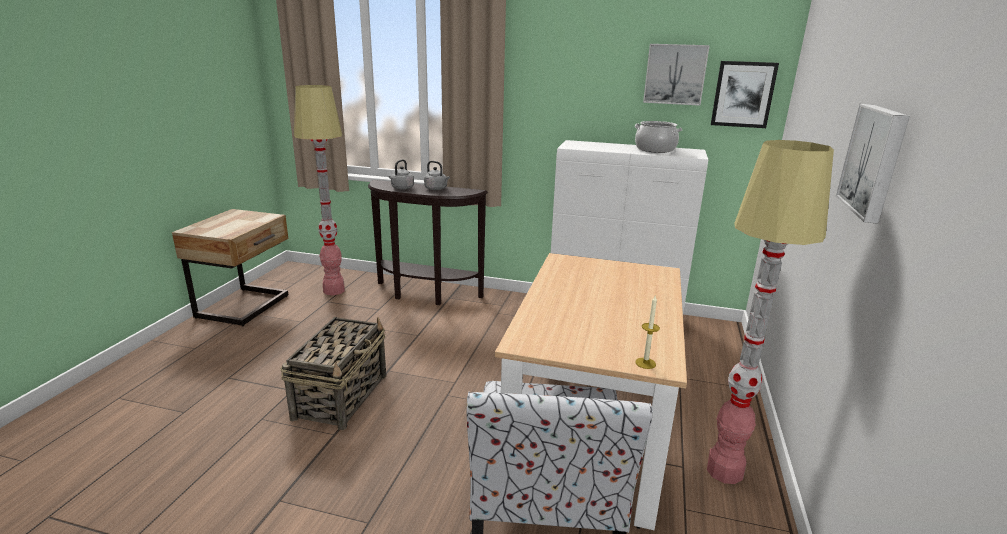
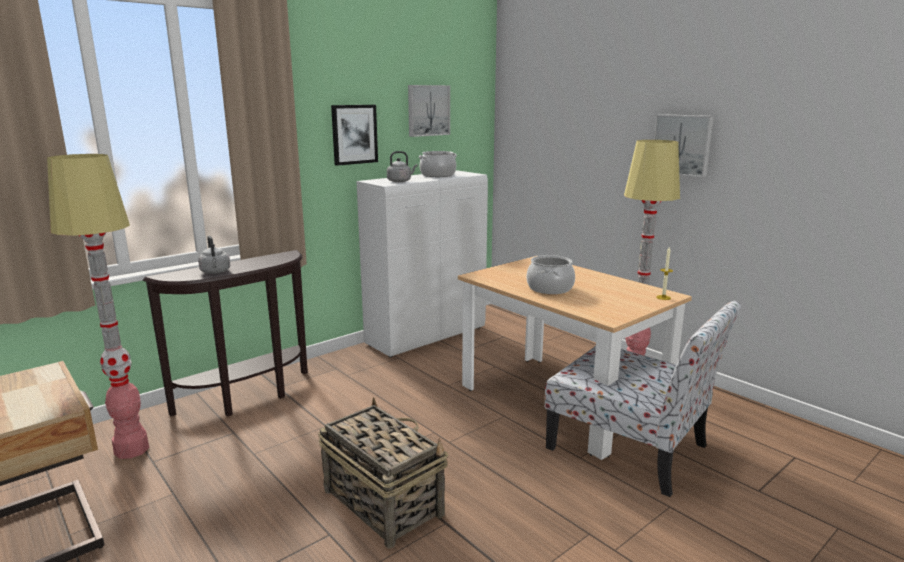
camera: 55 degrees left, 5 degrees down
(437, 189) = (252, 262): grey kettle -> grey kettle (400, 181)
(574, 296) = (550, 288): none -> cooking pot
(743, 94) = (470, 123): picture -> picture (354, 134)

